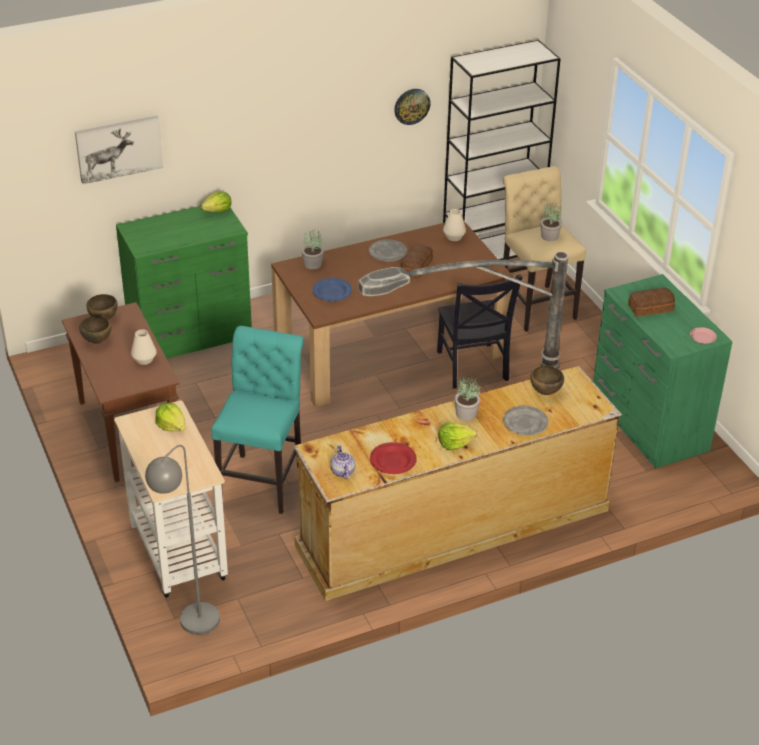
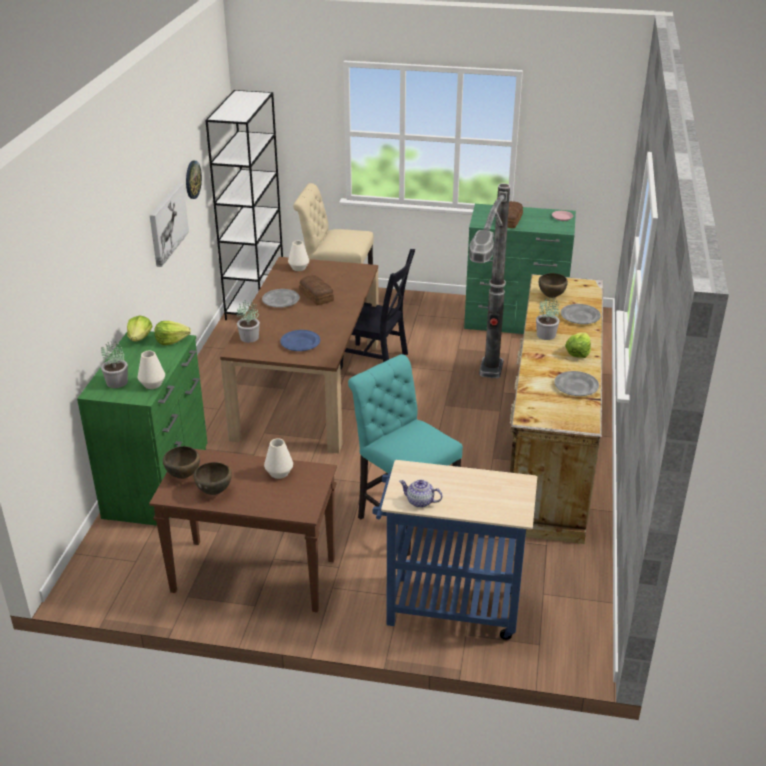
camera: 55 degrees left, 5 degrees down
(119, 148) = (61, 306): picture -> picture (167, 223)
(162, 245) = (152, 384): none -> white vase
(172, 426) = (429, 478): lettuce -> lettuce (171, 340)
(177, 551) = (451, 608): white cart -> blue cart
(193, 628) = (562, 637): grey floor lamp -> none
(342, 472) = (570, 414): teapot -> teapot (420, 502)
(392, 460) = (575, 386): red plate -> grey plate
(550, 236) = (347, 236): potted plant -> potted plant (117, 382)

